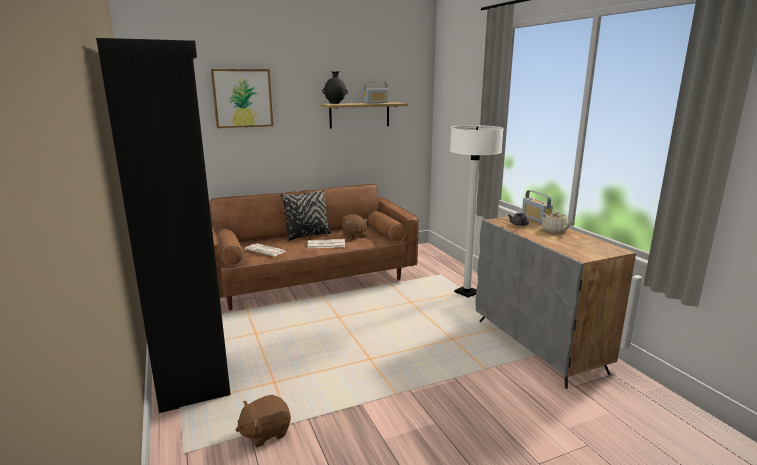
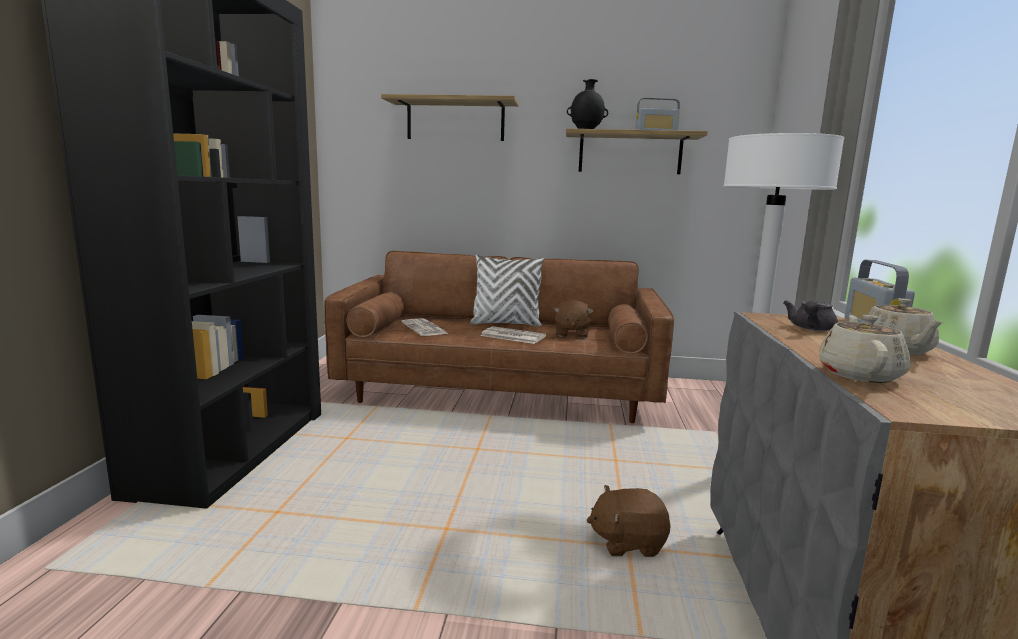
camera: 30 degrees right, 5 degrees down
(242, 98) = (455, 120): picture -> shelf
(265, 432) = (162, 586): brown plush toy -> brown plush toy (628, 542)
(307, 236) = (506, 324): black pillow -> white pillow
(558, 246) = (859, 374): none -> beige teapot

